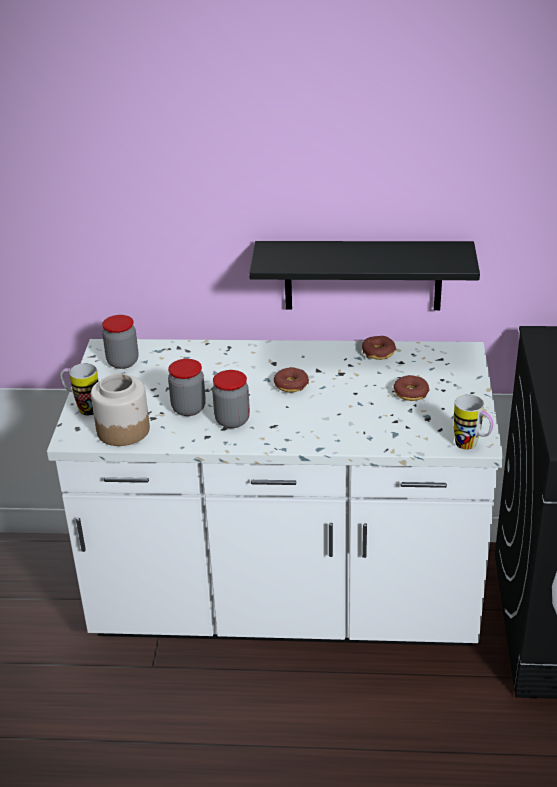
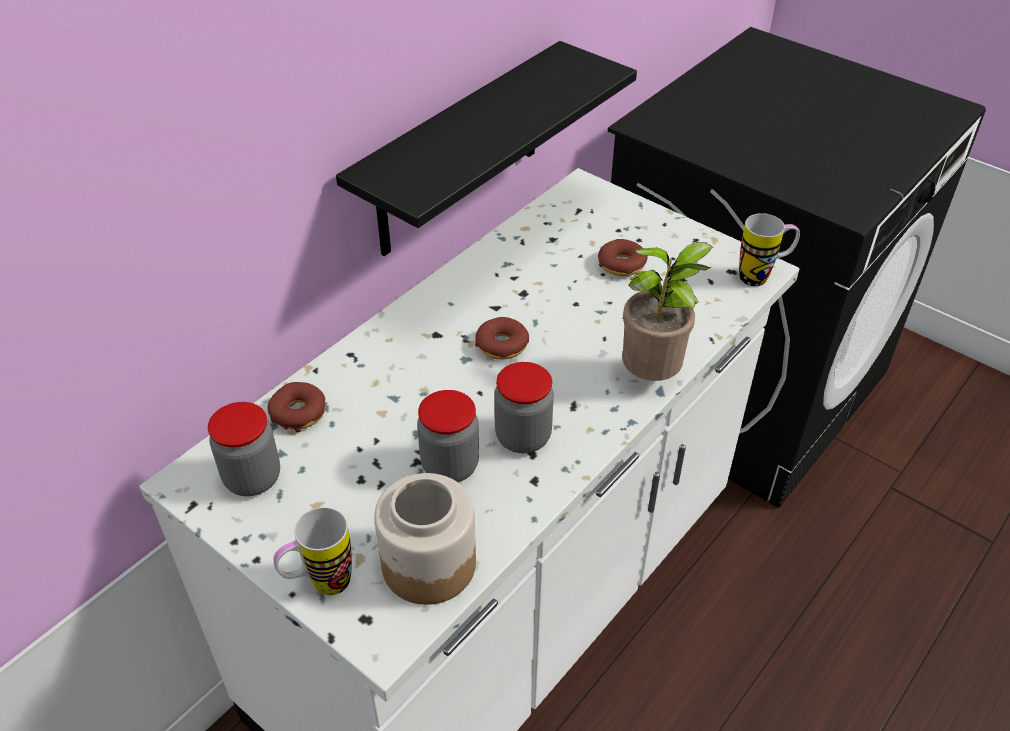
camera: 55 degrees left, 10 degrees up
(328, 442) = (654, 377): none -> potted plant
(378, 352) = (514, 244): donut -> donut (298, 412)

